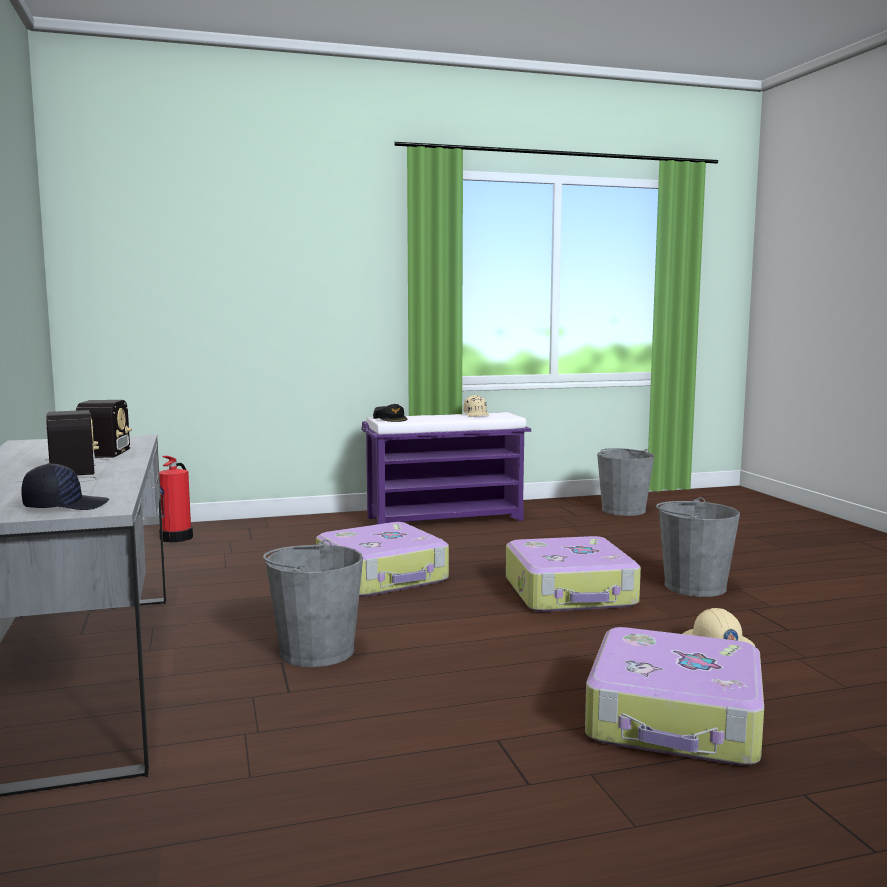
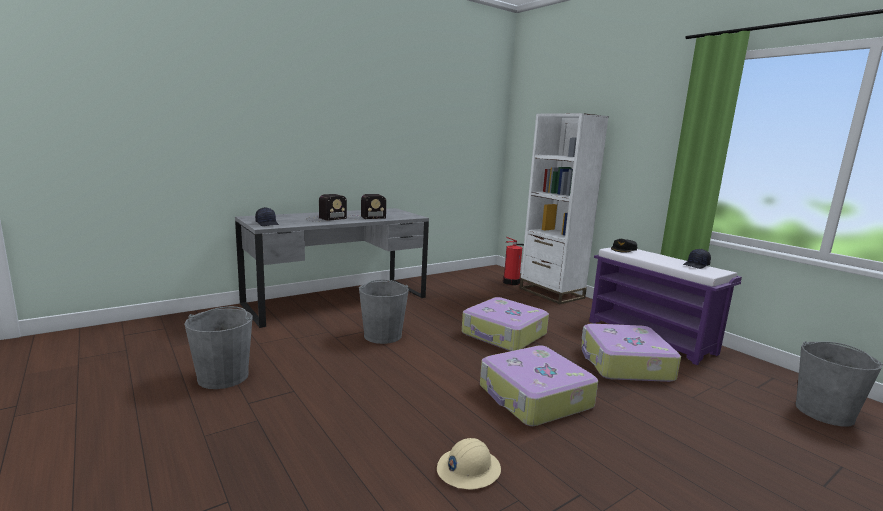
camera: 70 degrees right, 5 degrees up
(256, 527) = (551, 293): none -> white bookcase
(477, 414) = (696, 265): beige cap -> black cap
(675, 720) = (326, 448): suitcase -> suitcase (624, 364)
(694, 586) = (613, 459): grey bucket -> grey bucket (223, 376)

